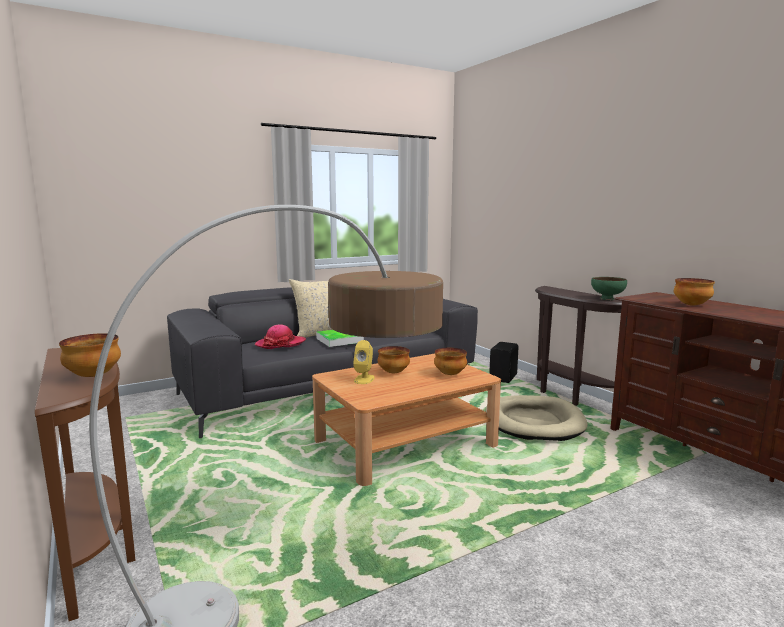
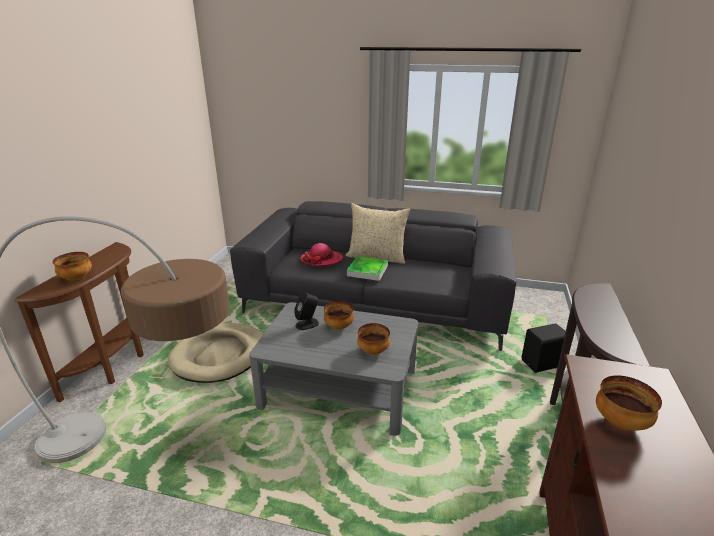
camera: 45 degrees right, 15 degrees up
(364, 379) = (307, 324): yellow speaker -> black speaker
(405, 443) = (339, 388): brown coffee table -> grey coffee table
(534, 422) = (475, 432): beige dog bed -> beige dog bed (220, 355)
(607, 299) = (618, 343): green bowl -> none

